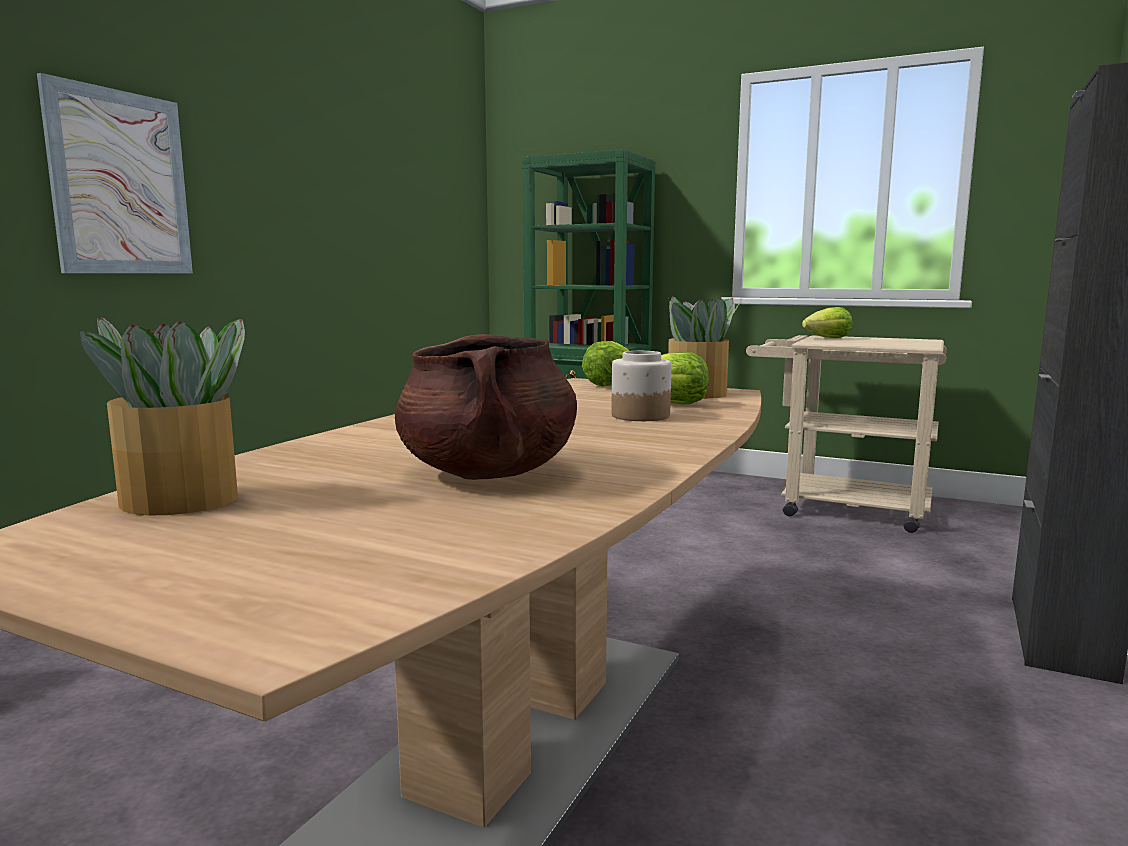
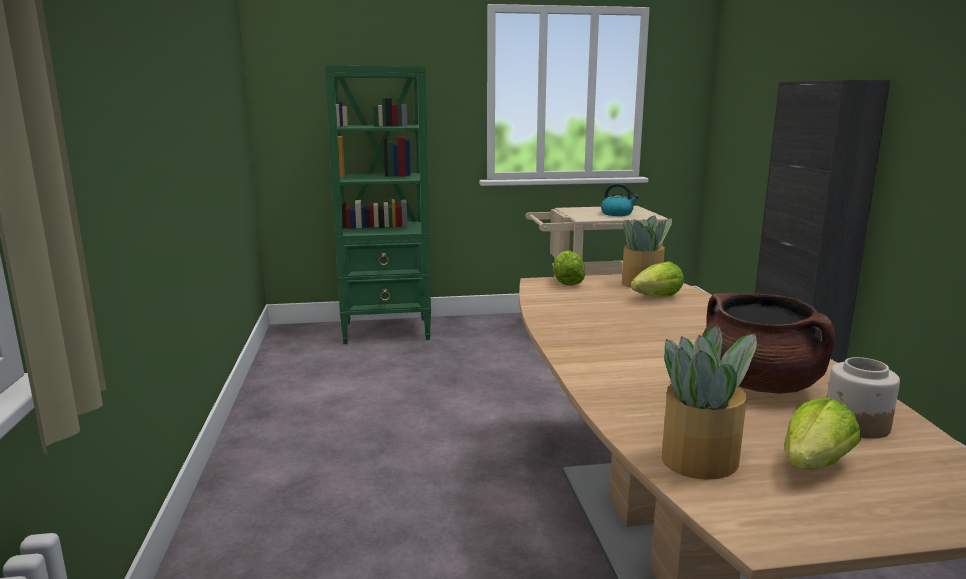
camera: 35 degrees left, 5 degrees up
(120, 183) = (117, 141): picture -> none
(639, 416) = (676, 313): jar -> jar (856, 425)
(828, 338) = (578, 211): lettuce -> lettuce (814, 465)
(876, 342) = (617, 214): none -> kettle

